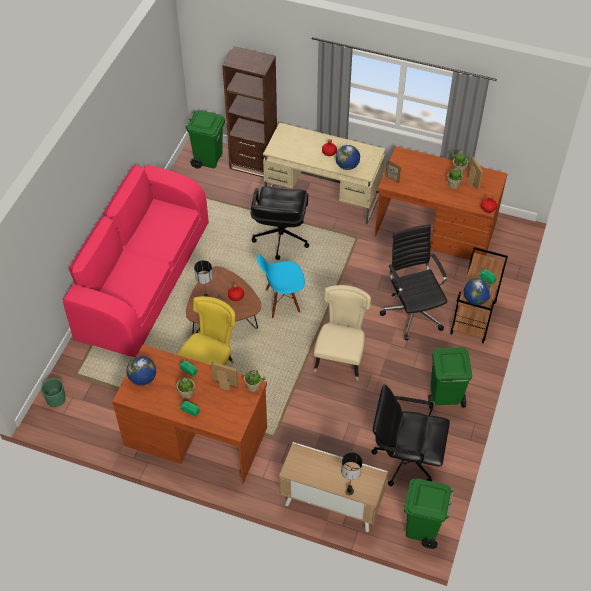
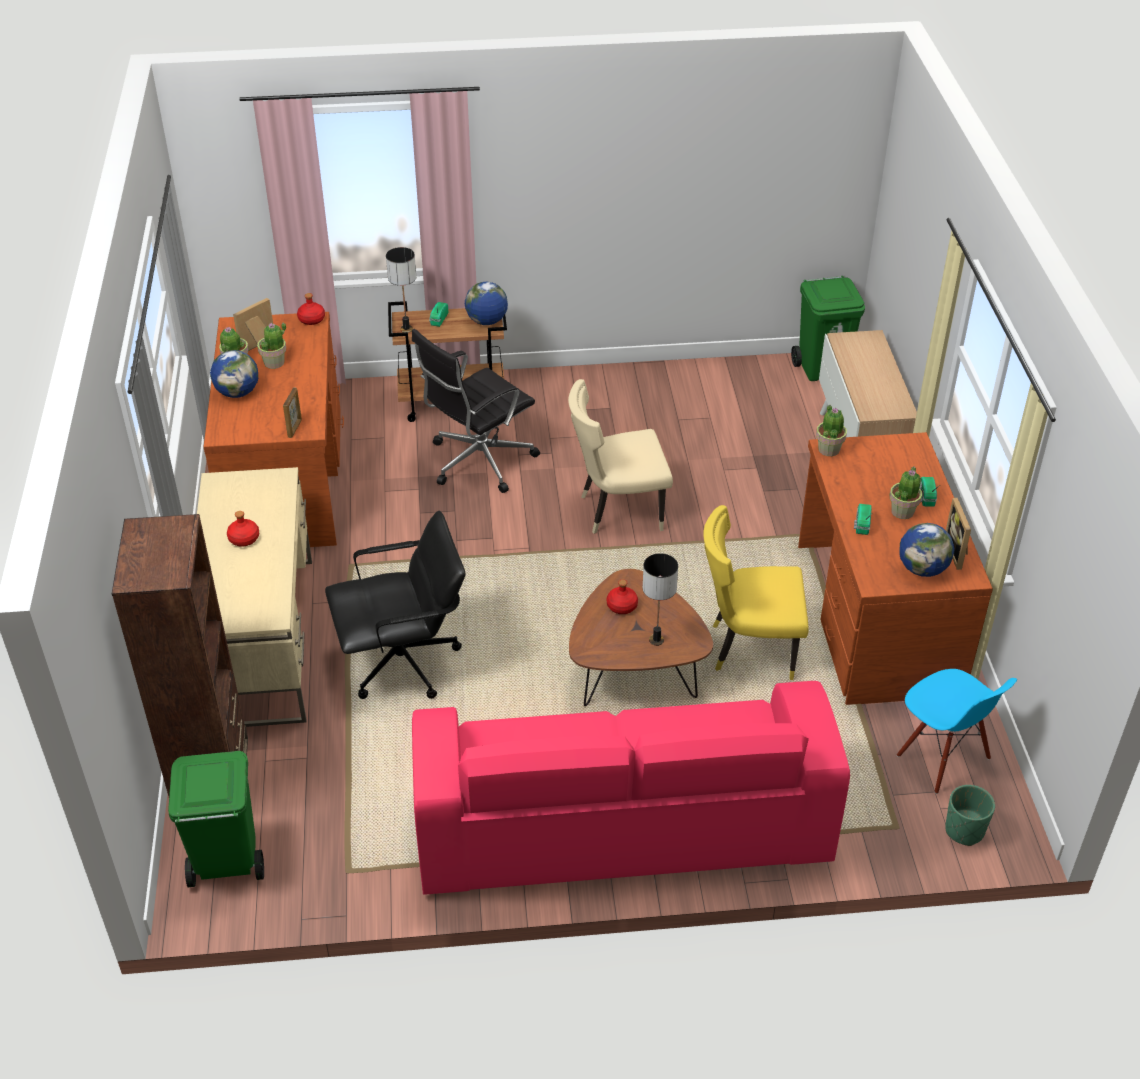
camera: 115 degrees left, 10 degrees down
(224, 385) = (853, 478): picture frame -> picture frame (958, 552)
(282, 301) = (550, 611): blue chair -> blue chair (942, 758)
(347, 166) = (272, 505): globe -> globe (237, 392)
(349, 491) = (882, 354): table lamp -> table lamp (406, 329)
(405, 458) = (737, 406): black office chair -> none
(444, 397) = (613, 396): green trash can -> none

